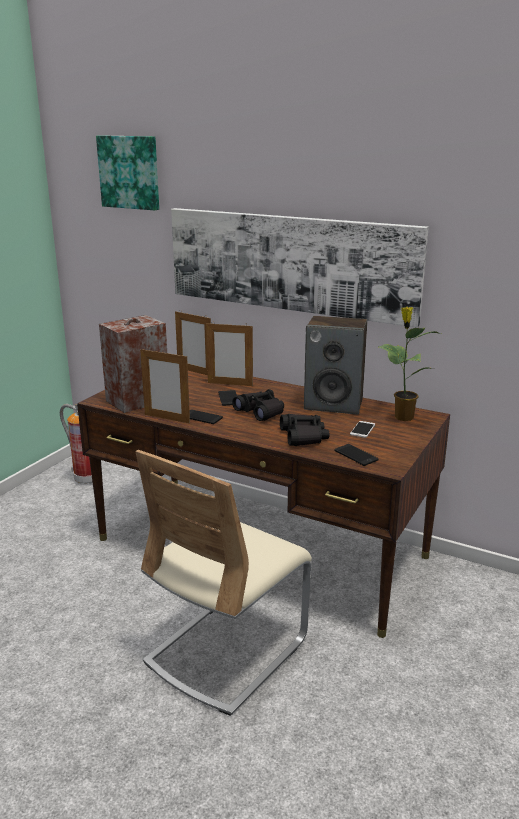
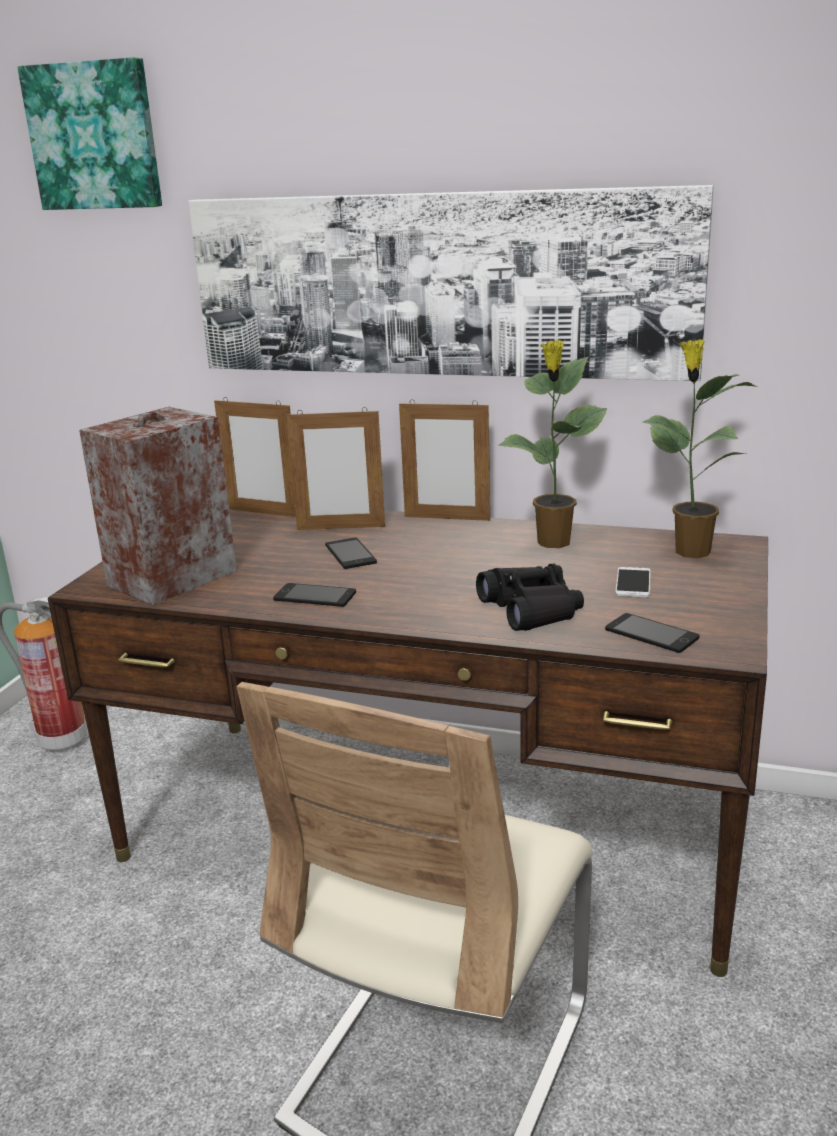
camera: 10 degrees left, 0 degrees up
(167, 418) = (245, 607): picture frame -> picture frame (447, 518)
(260, 412) = (424, 572): black binoculars -> none
(334, 404) = (553, 543): speaker -> potted plant

